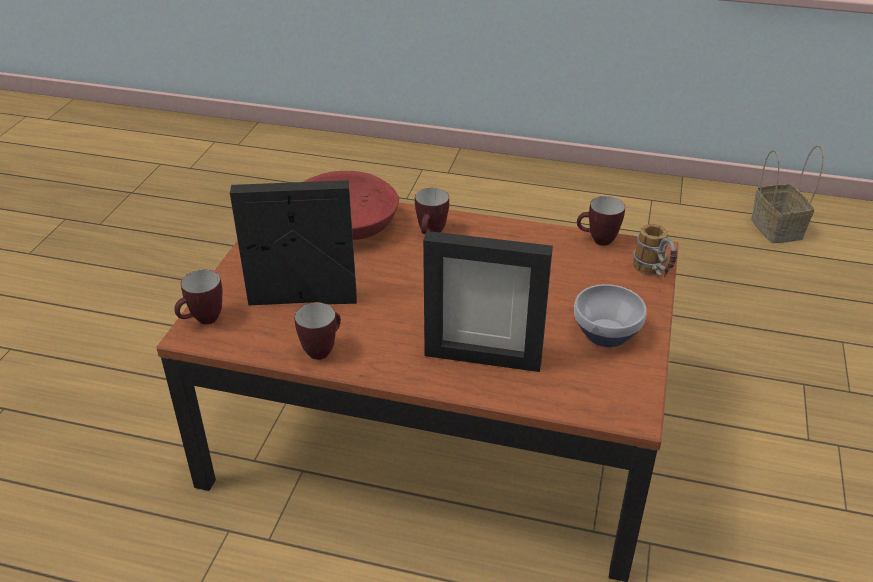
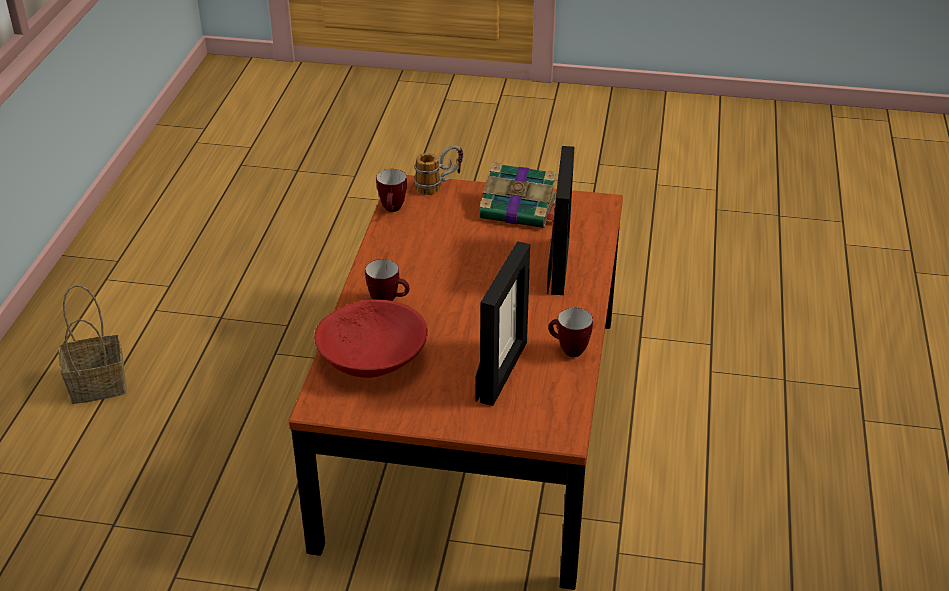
camera: 95 degrees left, 0 degrees up
(203, 321) = (544, 431): mug -> none
(302, 300) = (501, 371): picture frame -> picture frame turned 150 degrees counterclockwise
(607, 335) = (520, 210): bowl -> book
(774, 228) = (174, 208): basket -> basket (95, 386)

